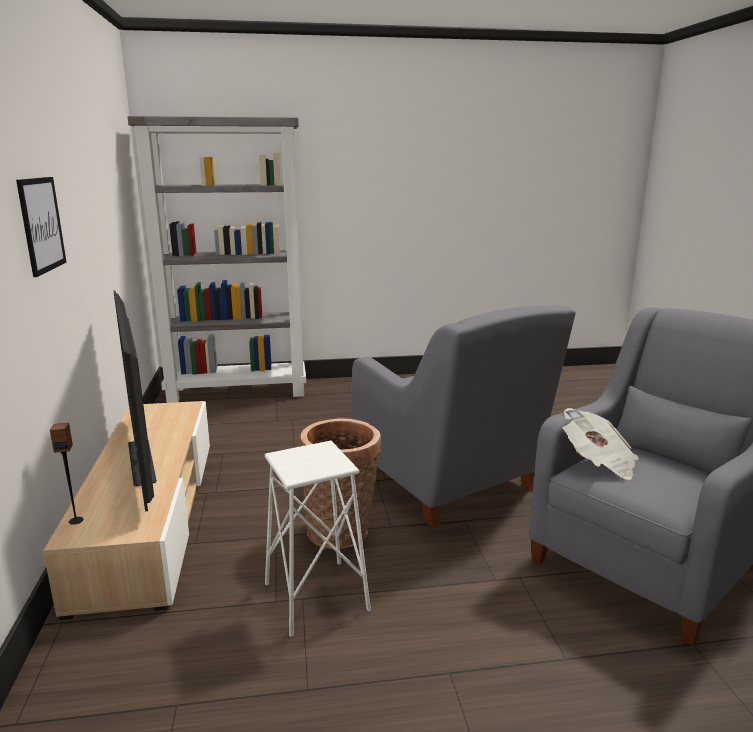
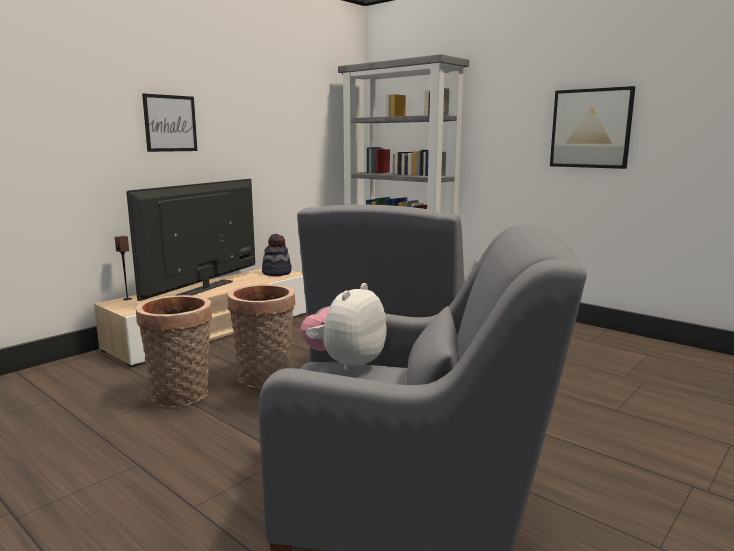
camera: 50 degrees right, 5 degrees down
(164, 411) = (277, 273): none -> hat
(317, 596) = (181, 397): white stool -> basket
(430, 197) = (590, 128): none -> picture
(598, 462) = (345, 364): newspaper -> plush toy

